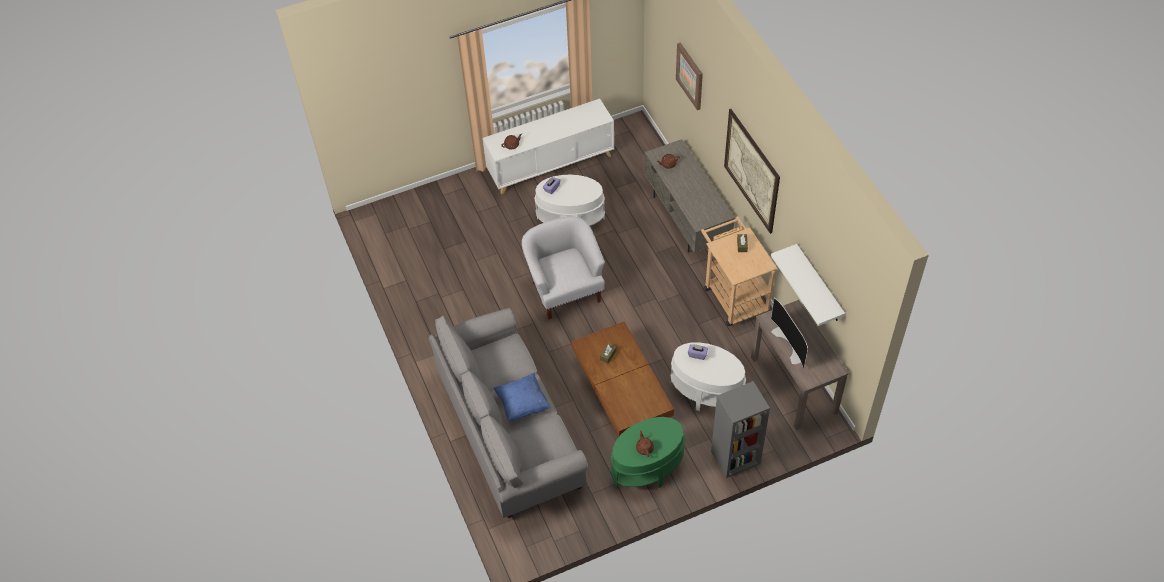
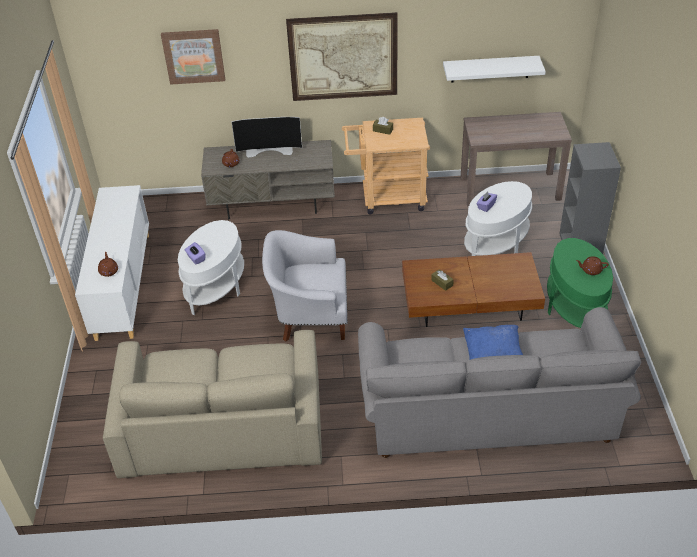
camera: 70 degrees left, 10 degrees down
(443, 275) = (222, 423): none -> beige sofa
(791, 344) = (514, 134): television -> television (269, 150)

